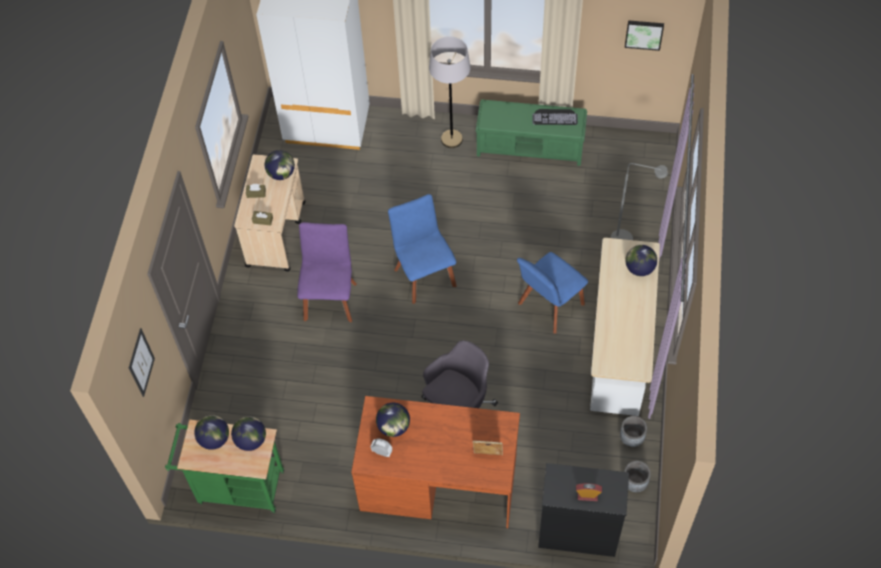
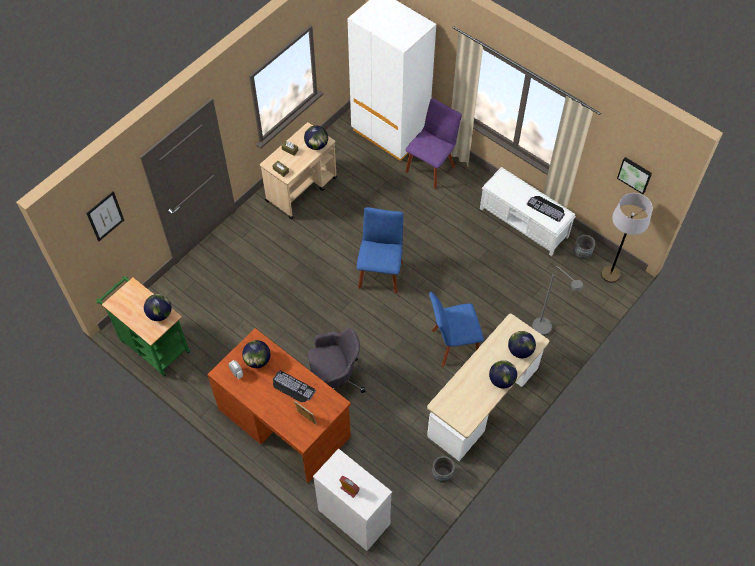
camera: 30 degrees right, 0 degrees up
(214, 439) = (138, 299): globe -> globe (501, 380)
(330, 298) = (305, 253): purple chair -> purple chair (431, 167)
(450, 433) = (292, 387): none -> keyboard
(451, 139) = (470, 187): grey floor lamp -> grey floor lamp (610, 274)
(531, 147) = (524, 223): green bench -> white bench
(577, 532) = (353, 516): black dresser -> white dresser
(635, 483) = (420, 508): grey planter -> grey planter (582, 253)

